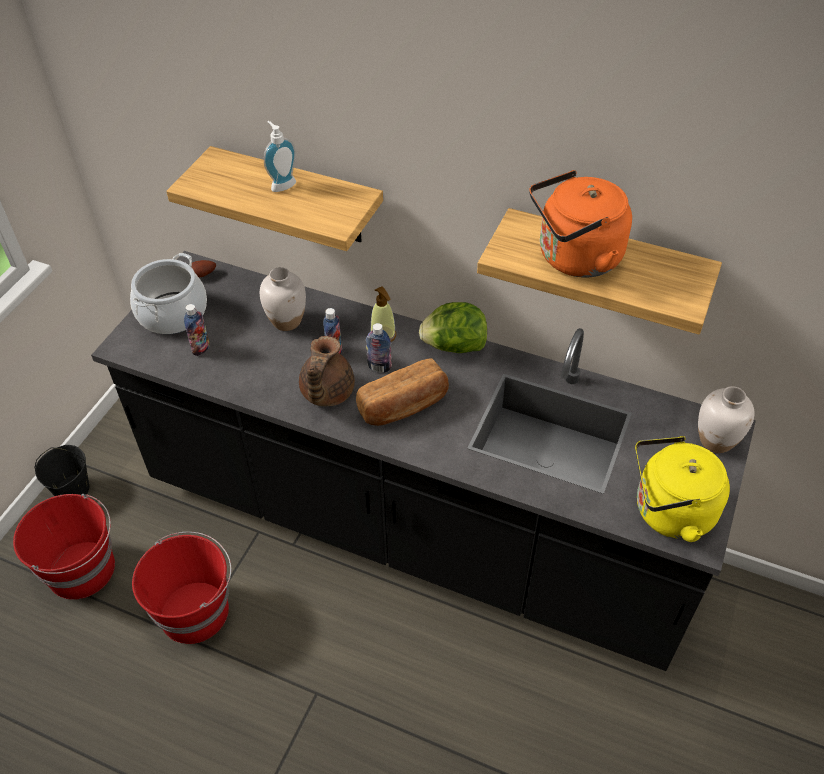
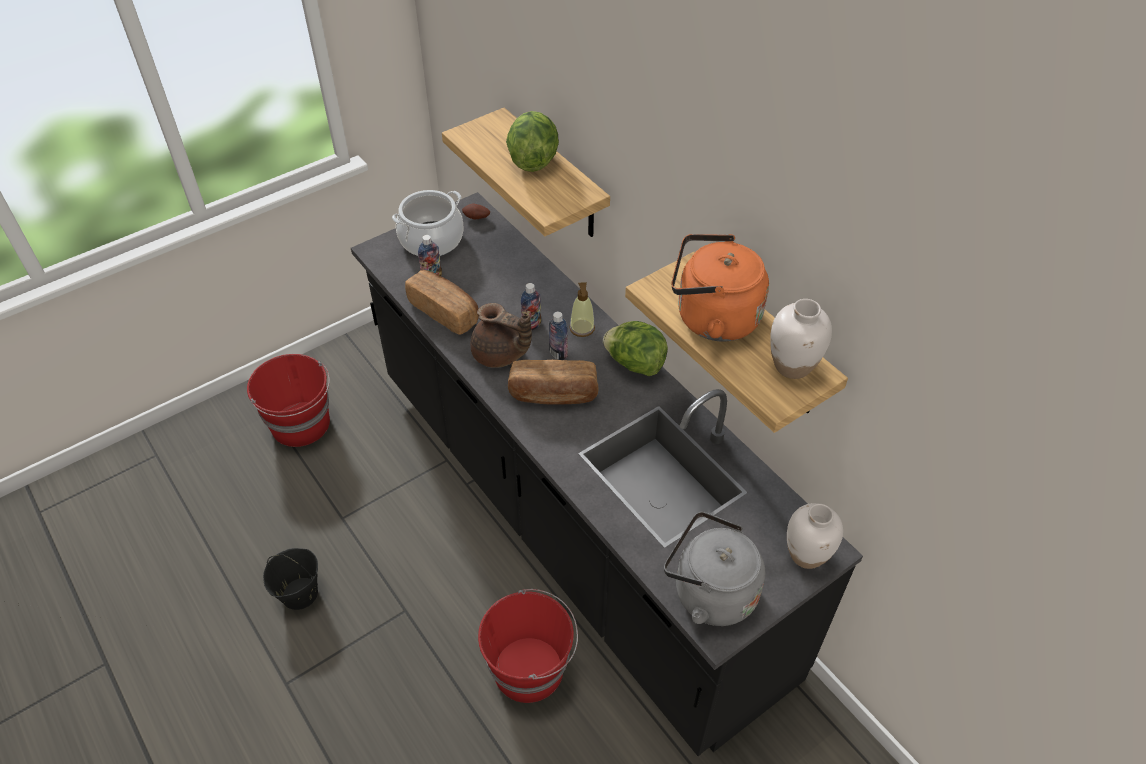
camera: 30 degrees right, 0 degrees up
(72, 490) = (332, 359): black bucket -> black bucket (299, 594)
(195, 610) = (359, 497): red bucket -> red bucket (530, 668)
(240, 375) = (445, 311): none -> bread
(282, 184) = (532, 160): soap dispenser -> lettuce
(287, 321) = (513, 283): white vase -> white vase (793, 366)
(326, 393) = (499, 355): brown teapot -> brown teapot turned 105 degrees counterclockwise
(668, 512) = (709, 592): yellow kettle -> grey kettle

